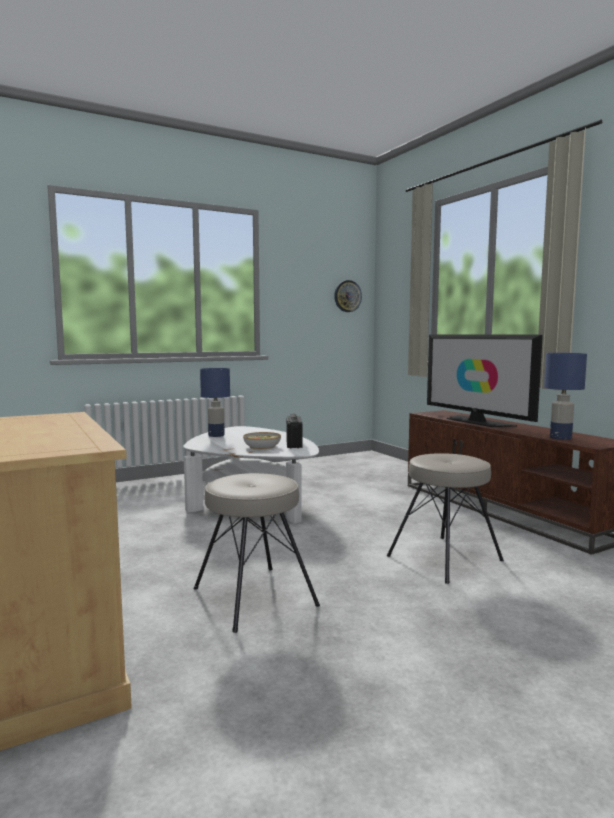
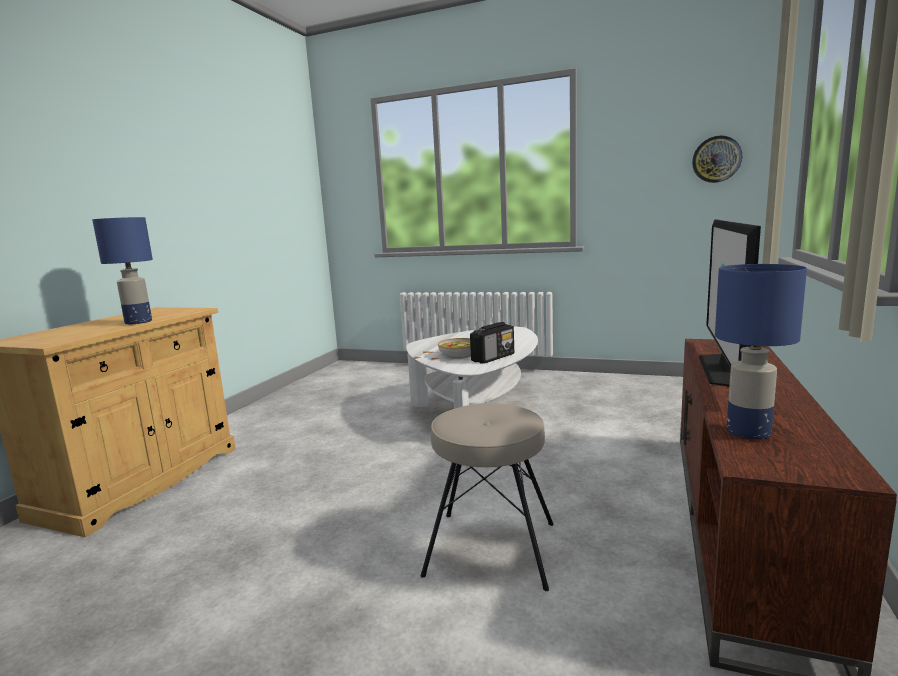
camera: 50 degrees right, 5 degrees up
(216, 435) = (466, 335): blue table lamp -> blue table lamp (137, 322)
(253, 597) = (280, 499): beige stool -> none

